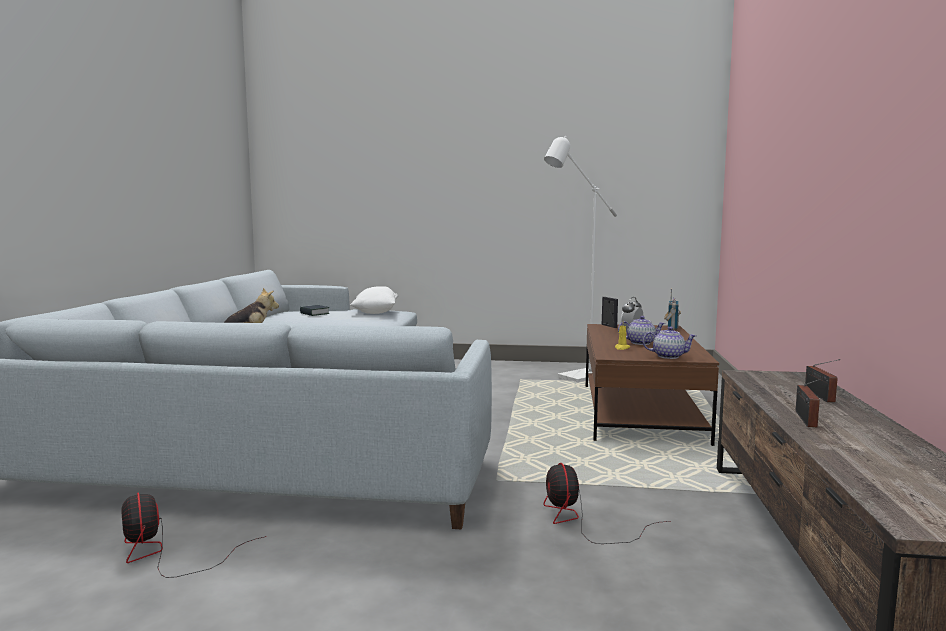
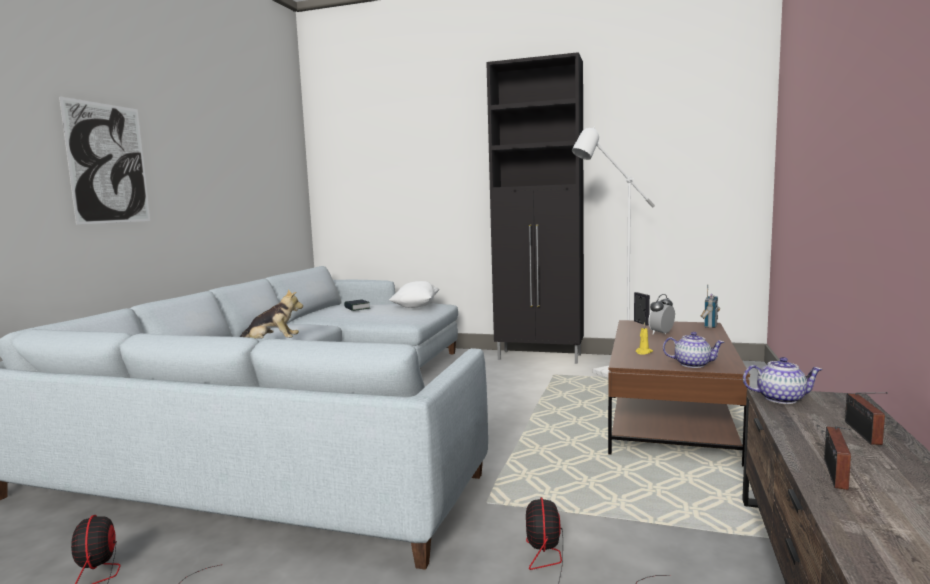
camera: 10 degrees right, 0 degrees up
(73, 148) = (108, 163): none -> picture
(502, 365) = (540, 357): none -> black cabinet
(641, 343) = (667, 345): teapot -> teapot (781, 398)

